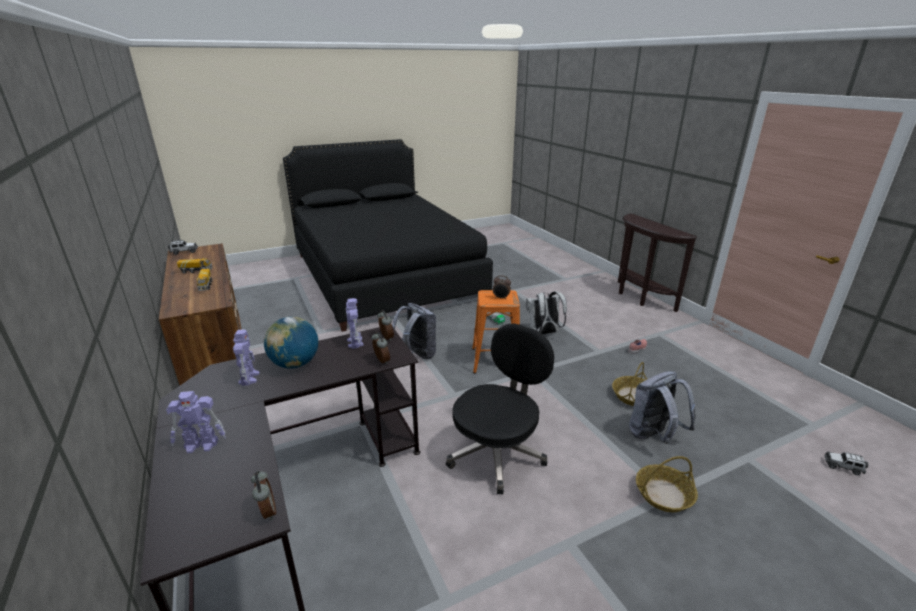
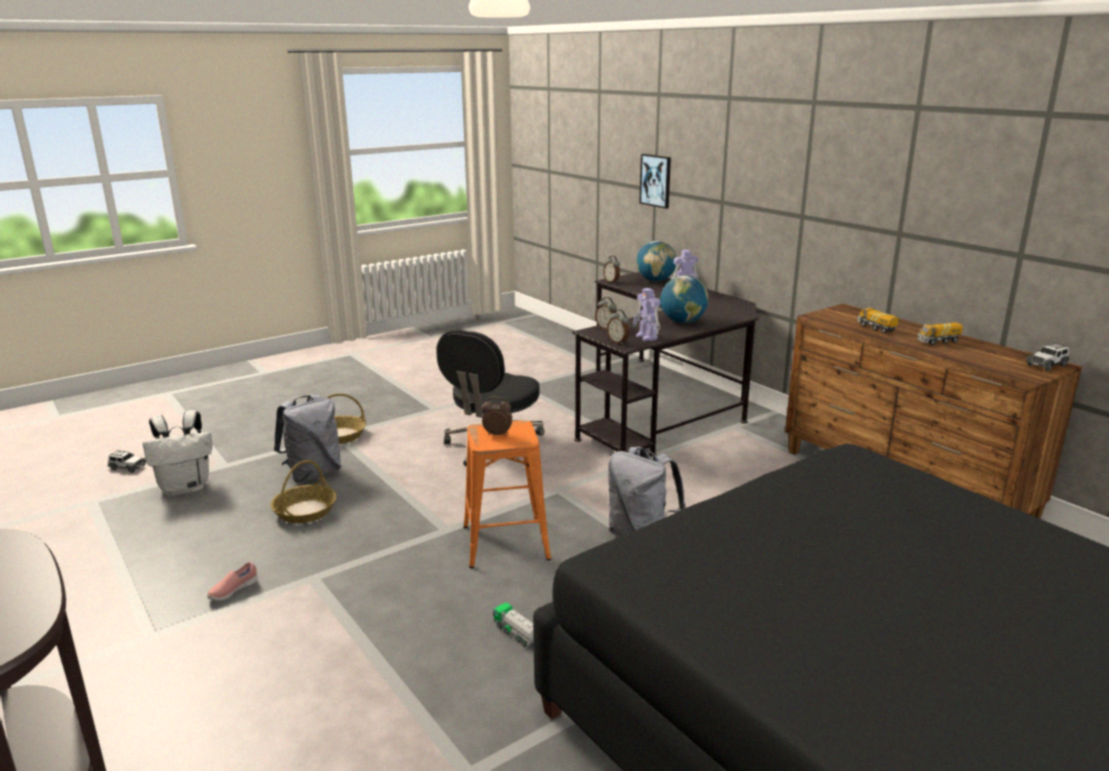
camera: 170 degrees right, 5 degrees down
(57, 416) = (656, 180): none -> picture
(188, 505) = (655, 280): none -> globe
(249, 377) = (708, 314): toy robot -> none
(544, 333) = (408, 609): white backpack -> white backpack (186, 487)

